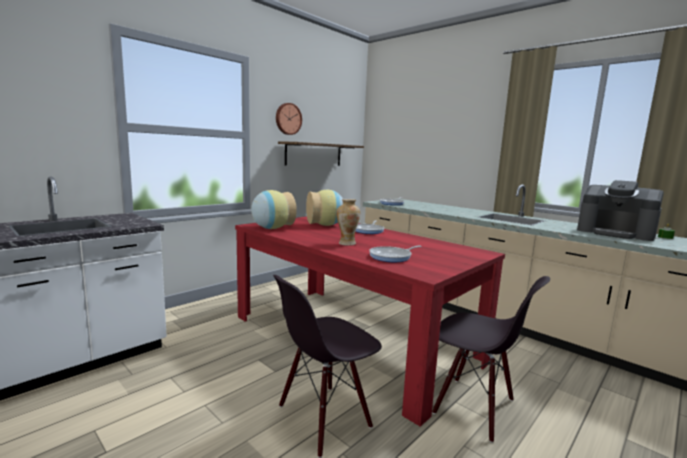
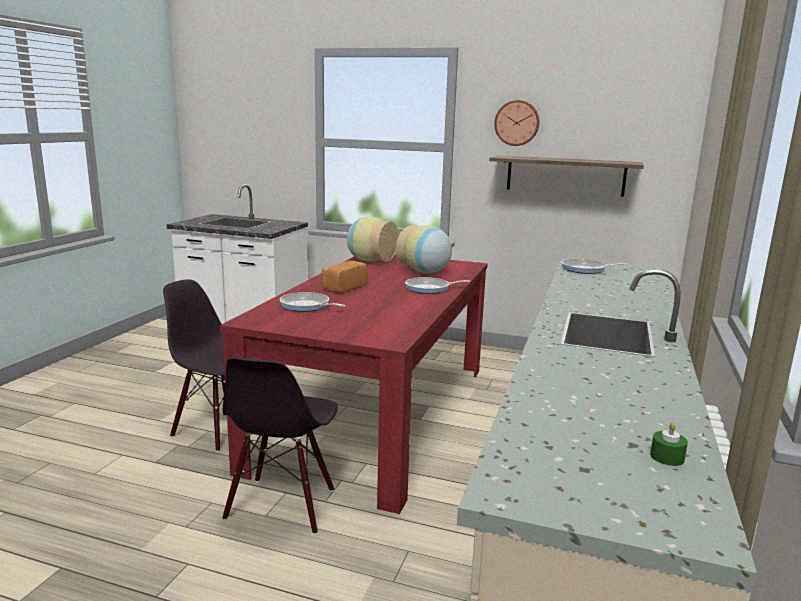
camera: 65 degrees right, 5 degrees up
(347, 243) = (342, 287): vase -> bread
(615, 233) = (613, 406): coffee machine -> none

